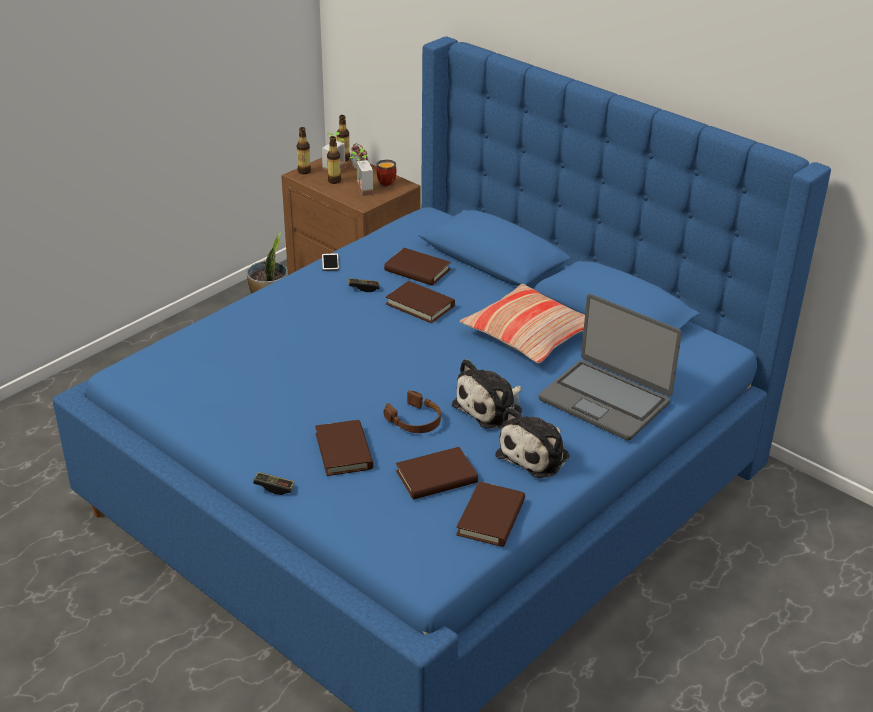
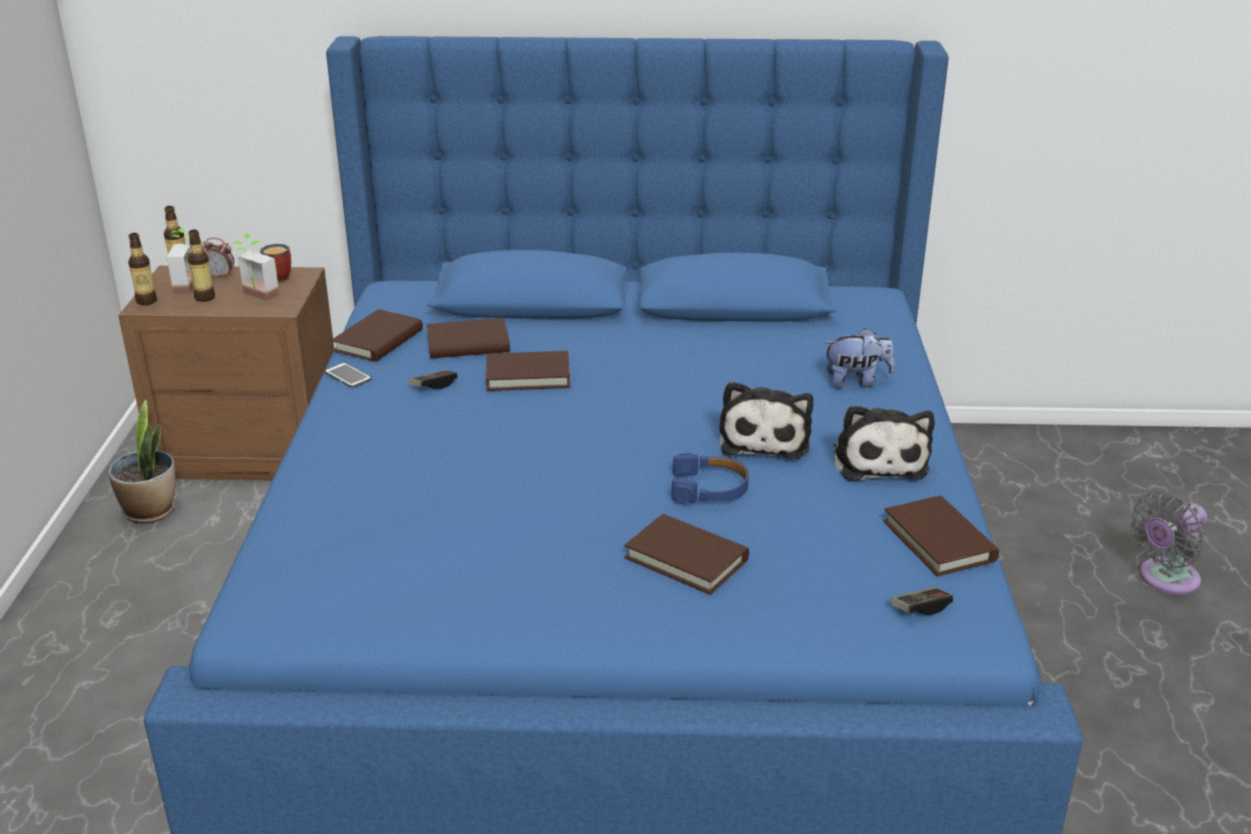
camera: 40 degrees left, 5 degrees down
(274, 487) = (671, 641): game controller -> game controller (920, 608)
(415, 420) = (709, 488): brown headphones -> blue headphones
(436, 477) = (824, 532): brown book -> brown book (378, 340)
(529, 335) = (688, 356): pillow -> none
(605, 400) = (856, 381): laptop -> plush toy
(817, 668) = (1165, 579): none -> grey fan

